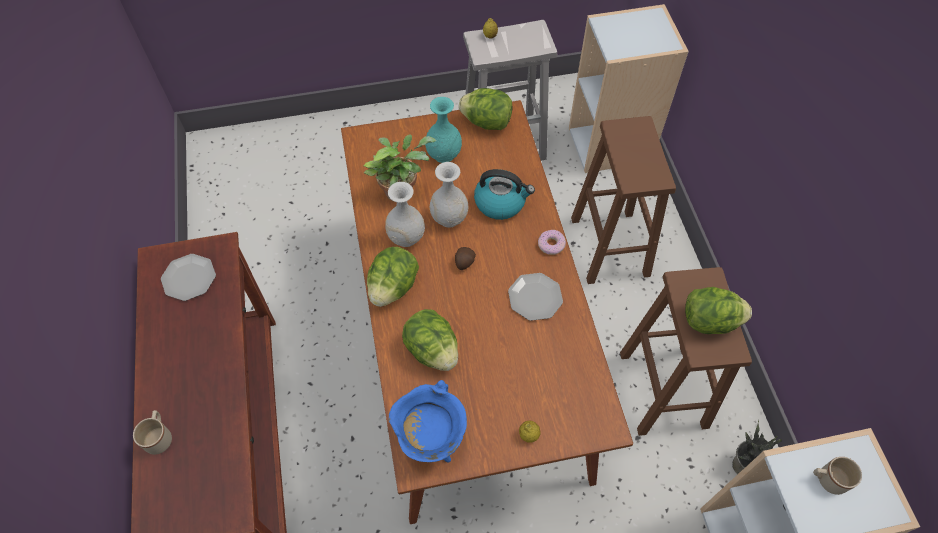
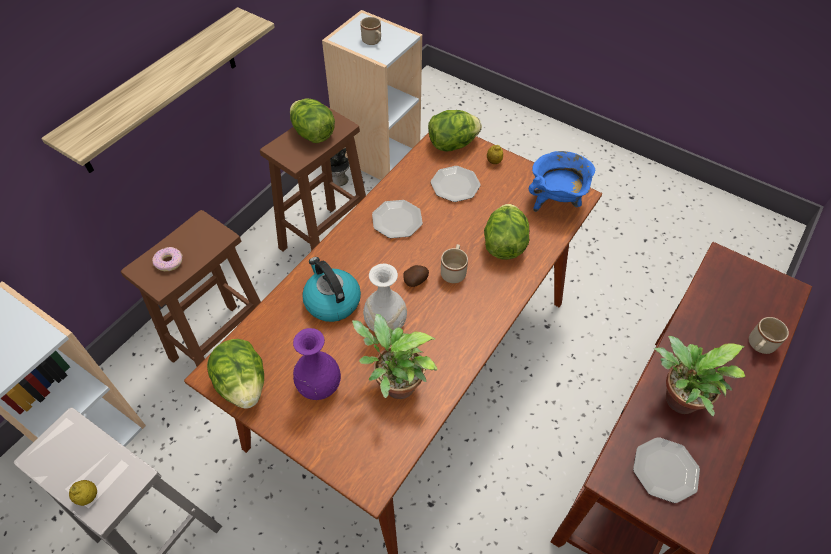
camera: 135 degrees left, 5 degrees down
(206, 333) = (676, 400): none -> potted plant
(393, 287) = (488, 307): lettuce -> lettuce (452, 144)
(406, 236) = (437, 338): white vase -> none
(444, 154) = (319, 386): turquoise vase -> purple vase
(446, 293) = (454, 271): none -> beige mug
(532, 374) = (455, 185): none -> plate
(551, 245) = (340, 241): donut -> donut (169, 262)
(795, 161) = (158, 91): none -> shelf

